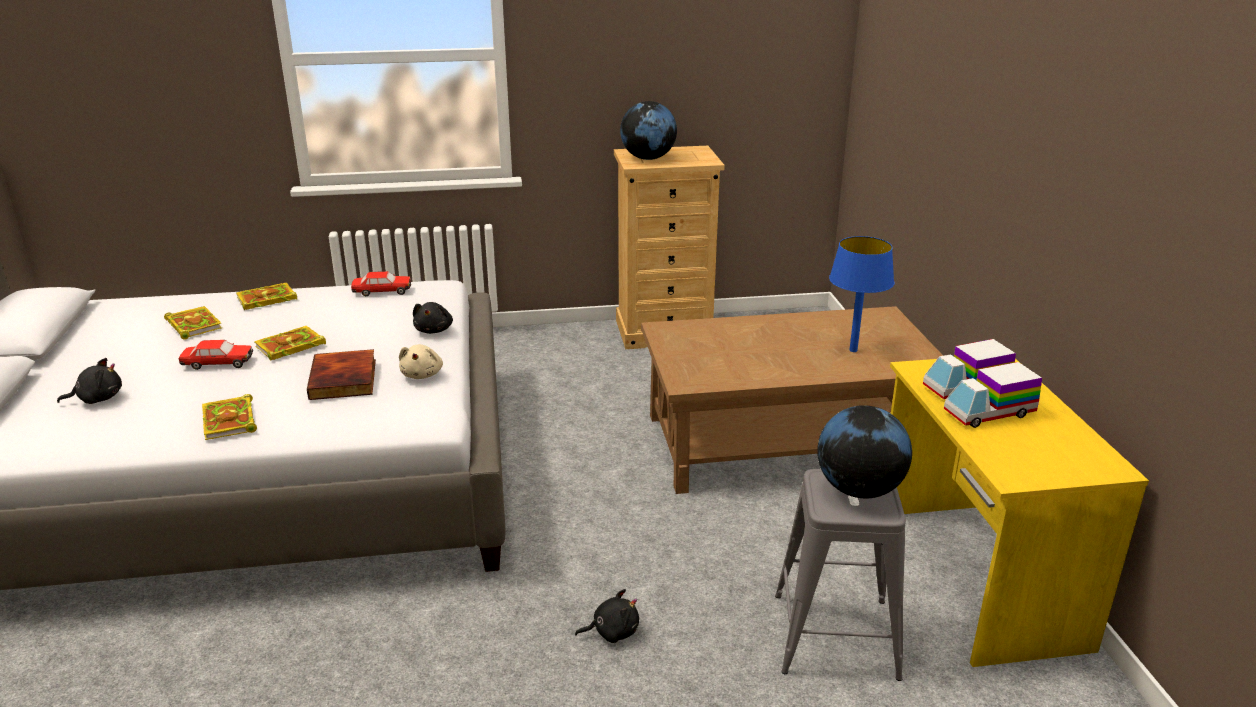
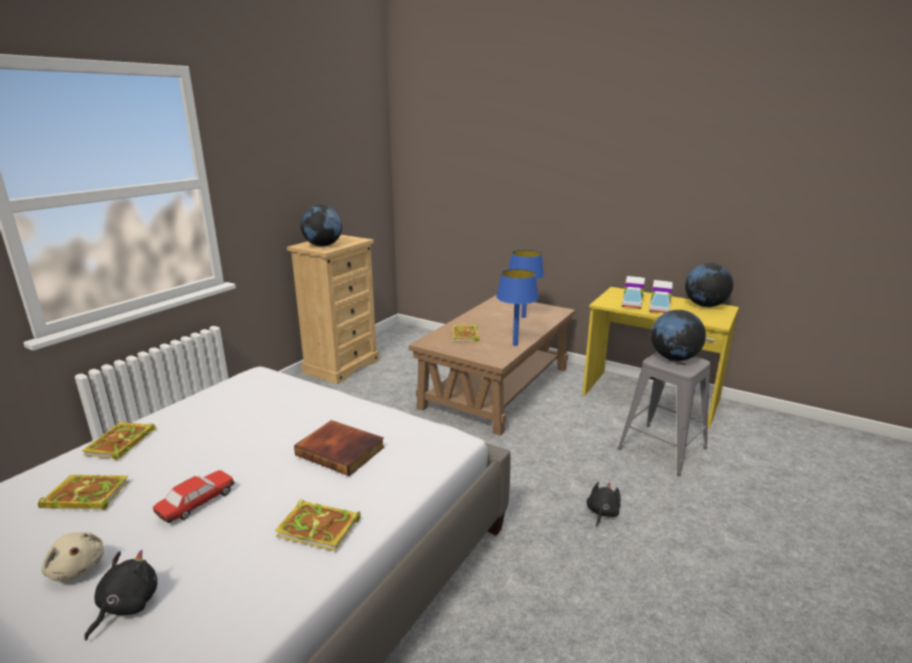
camera: 50 degrees left, 5 degrees down
(289, 347) = (236, 459): book -> book (465, 335)
(382, 291) = (220, 394): toy car -> none
(422, 374) = (381, 421): beige plush toy -> beige plush toy (77, 568)
(434, 330) = (322, 396): black plush toy -> none
(751, 377) = (515, 345): none -> blue table lamp
(1082, 448) = (705, 305): none -> globe

